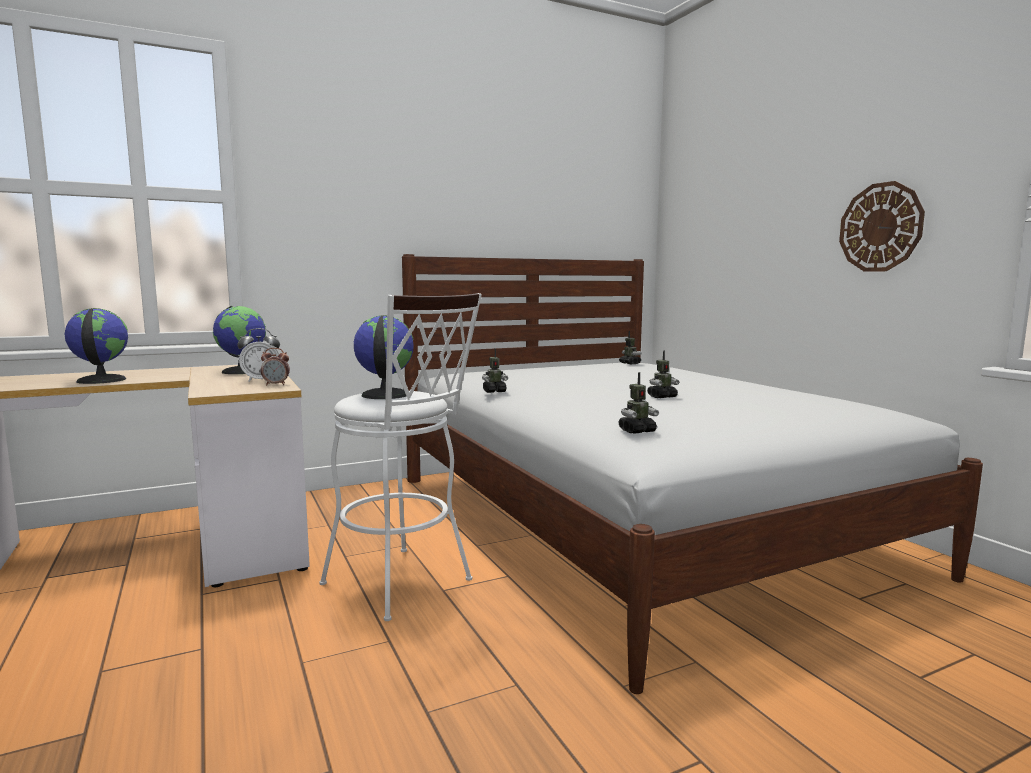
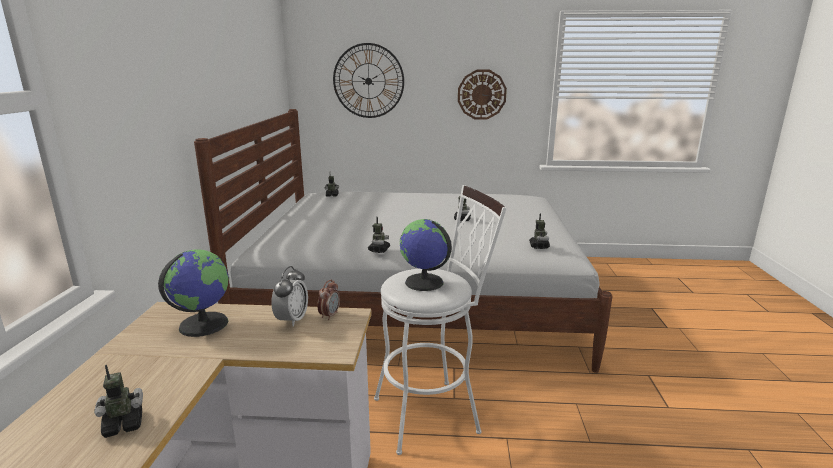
camera: 60 degrees left, 10 degrees up
(100, 380) = (123, 425): globe -> toy robot
(730, 220) = (368, 81): none -> wall clock

